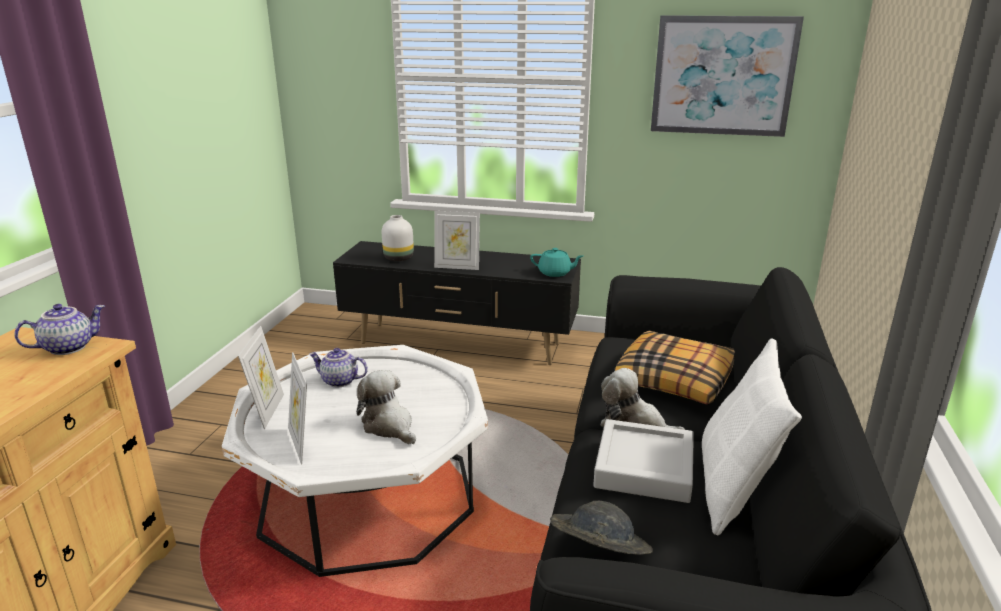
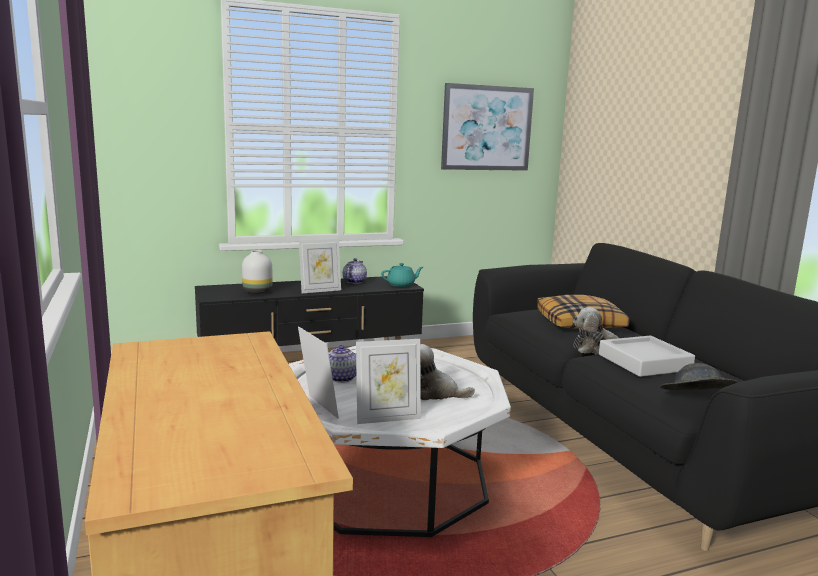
camera: 35 degrees left, 10 degrees down
(68, 347) = (218, 344): teapot -> teapot (354, 281)
(302, 443) = (387, 418): picture frame -> picture frame turned 45 degrees counterclockwise
(734, 489) = (696, 361): white pillow -> none

